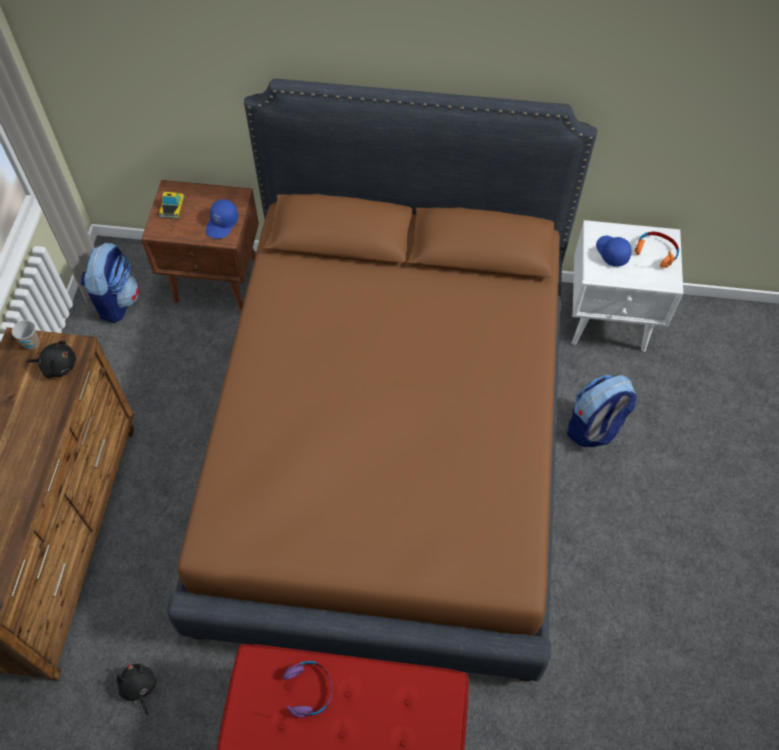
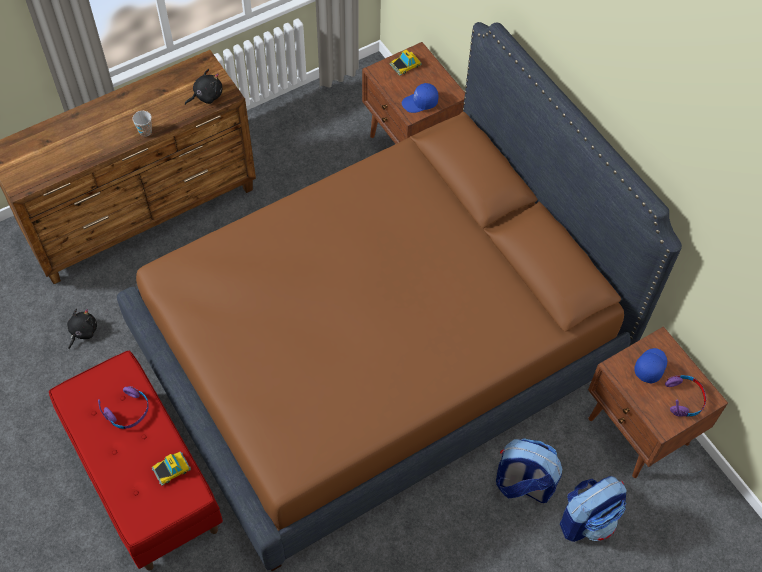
camera: 50 degrees right, 0 degrees up
(32, 344) = (209, 71): cup -> cup (145, 131)
(58, 366) = (206, 96): black plush toy -> black plush toy turned 90 degrees counterclockwise
(117, 301) = (339, 103): backpack -> backpack (587, 519)
(404, 690) = (171, 469): none -> toy car
(610, 320) = (638, 432): white nightstand -> brown nightstand
(656, 252) = (684, 398): orange headphones -> purple headphones

